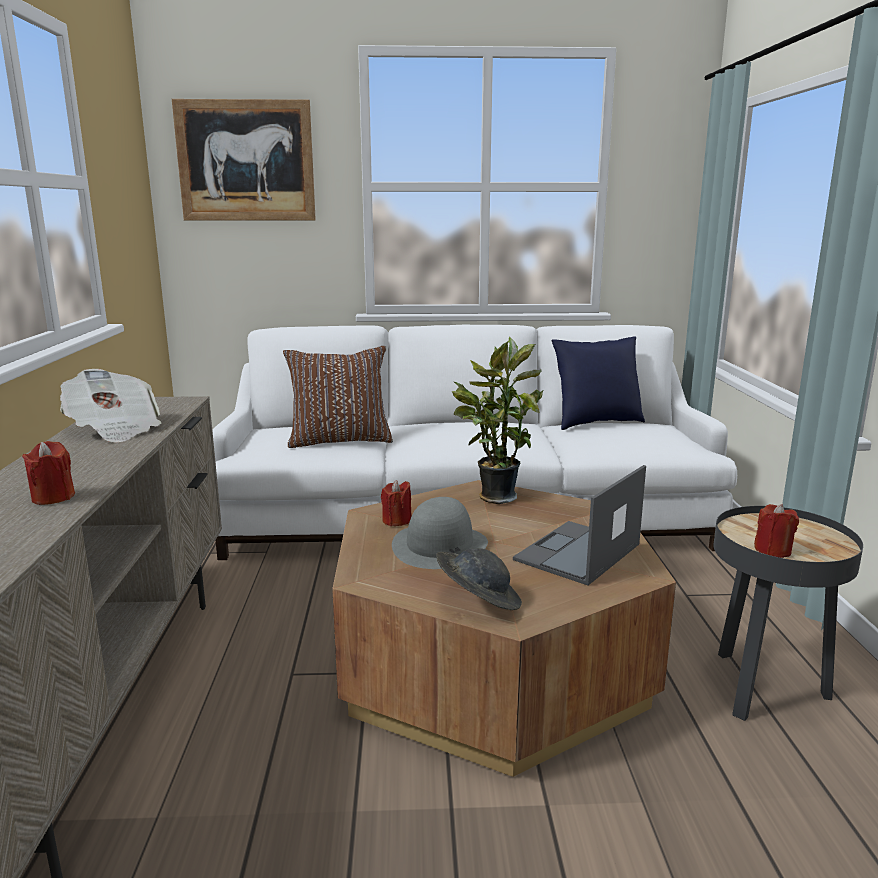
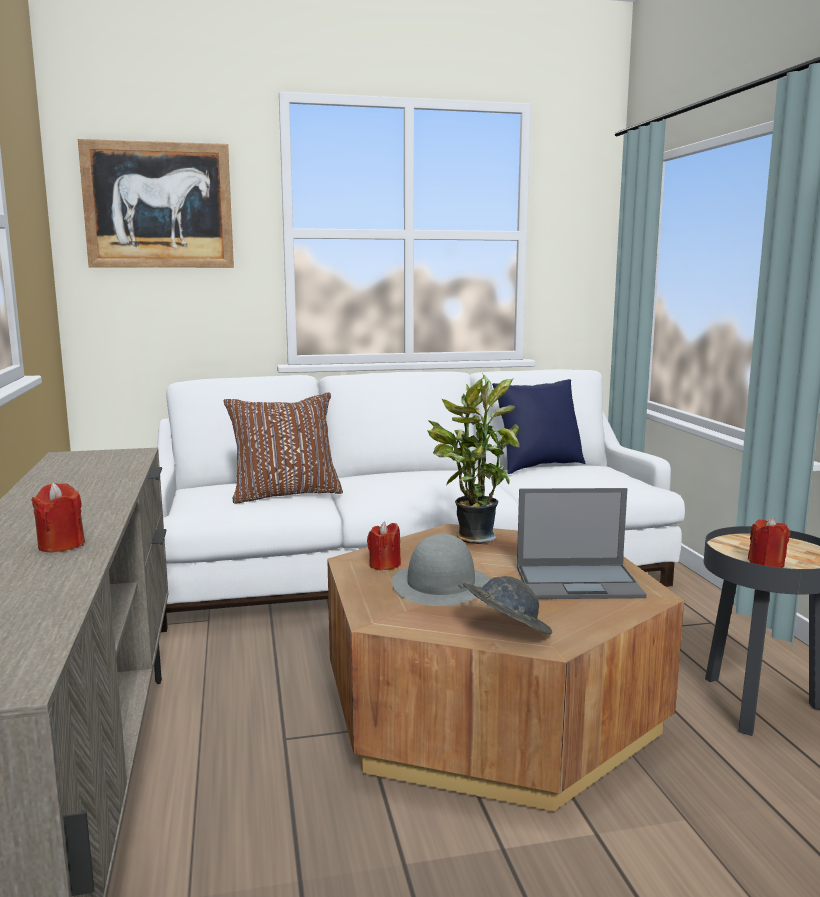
camera: 10 degrees left, 5 degrees down
(114, 429) = (77, 481): newspaper -> none
(577, 553) = (579, 582): laptop -> laptop turned 120 degrees counterclockwise

